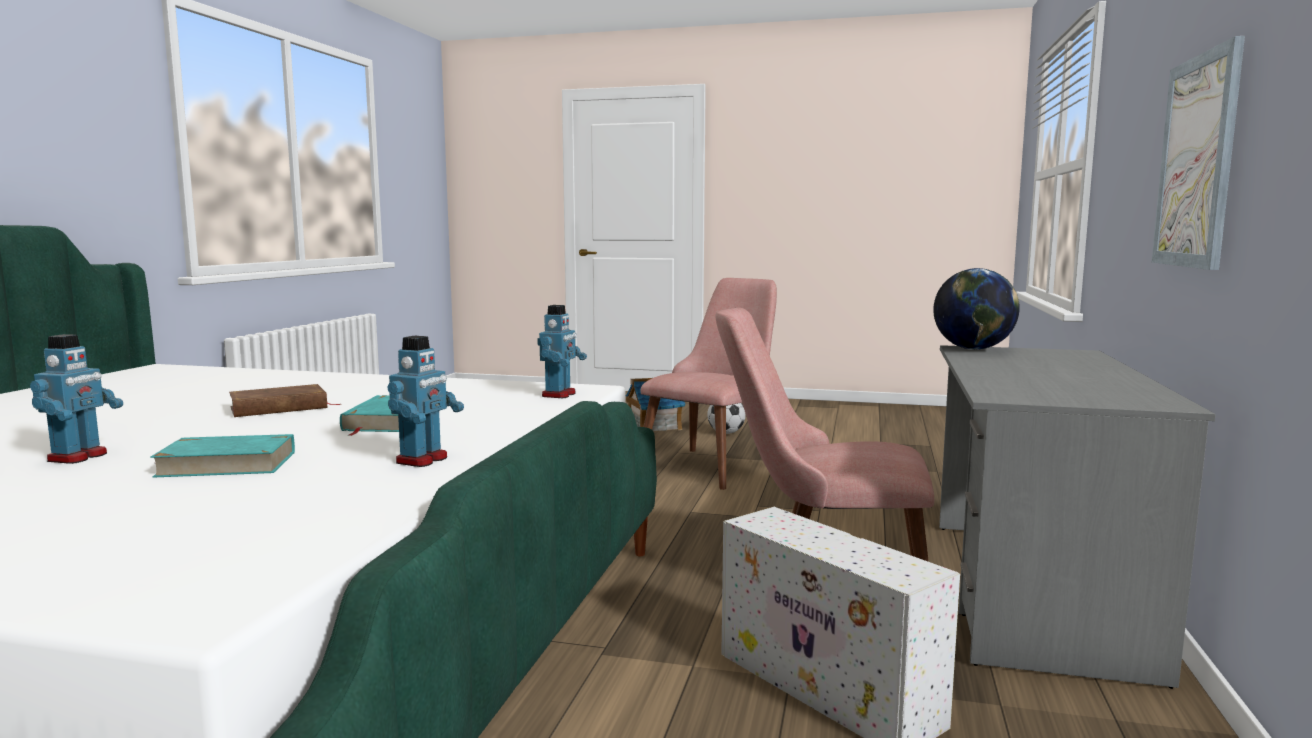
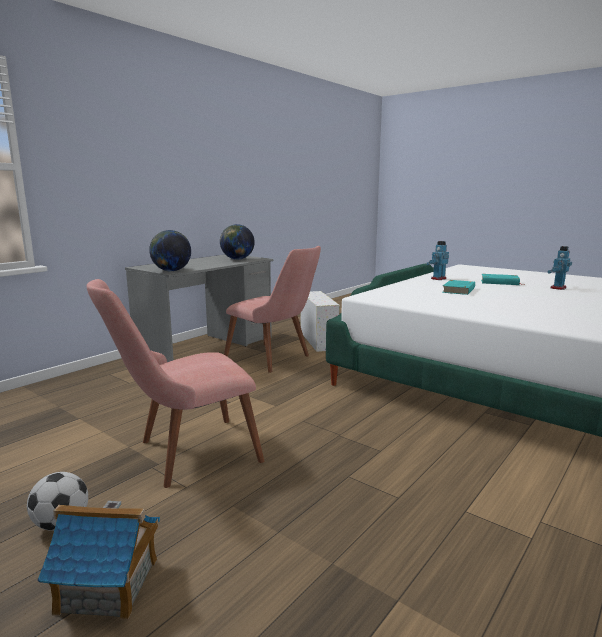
camera: 155 degrees left, 5 degrees up
(279, 407) = (519, 300): brown book -> none
(559, 395) = (381, 295): toy robot -> none
(1037, 388) = (237, 259): none -> globe
(1197, 162) = (182, 184): picture -> none

